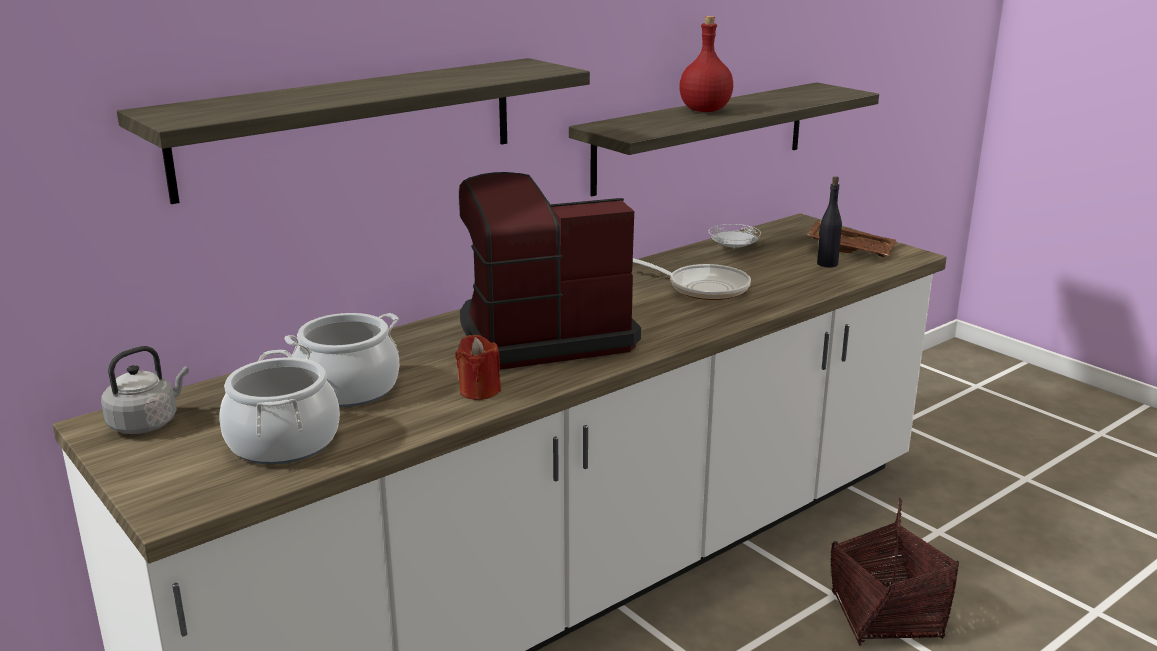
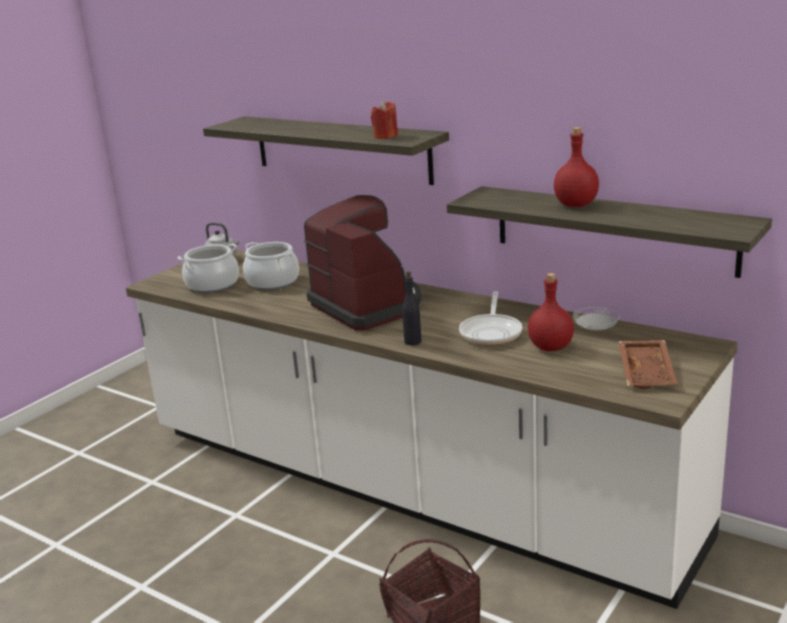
camera: 75 degrees right, 0 degrees up
(479, 391) = (283, 307): red candle -> red candle (385, 136)
(765, 270) = (551, 347): none -> red bottle
(827, 264) = (593, 367): black bottle -> black bottle (413, 341)

